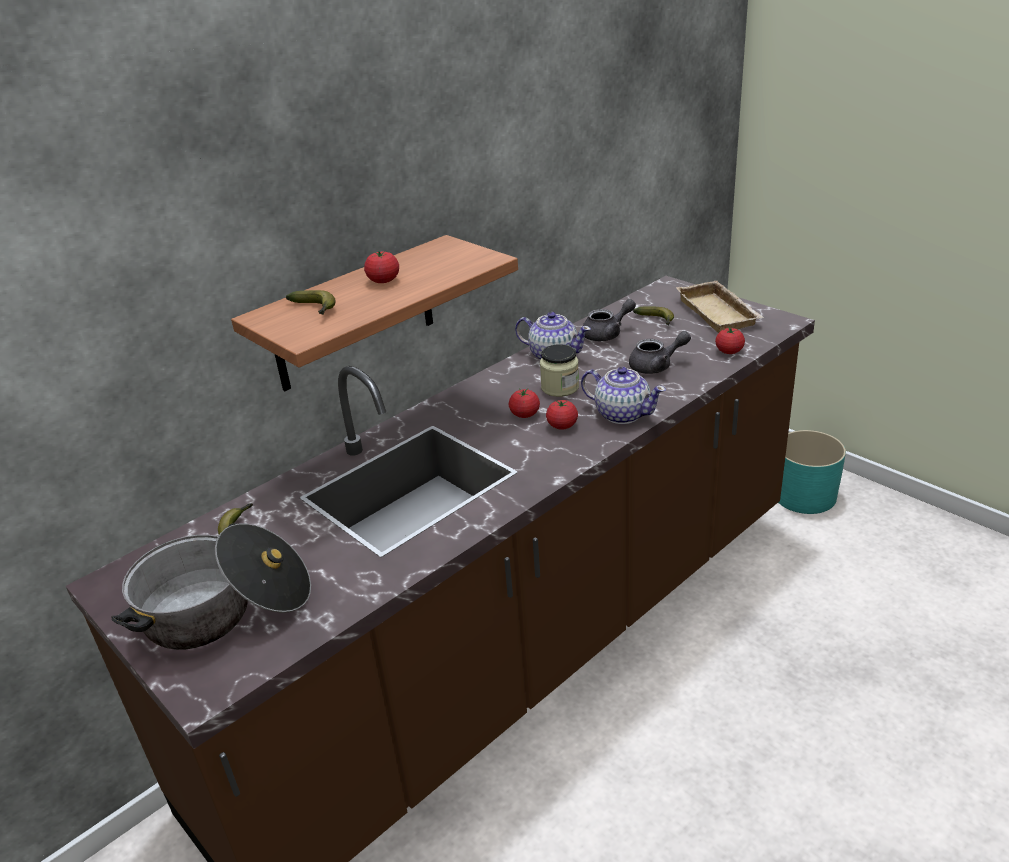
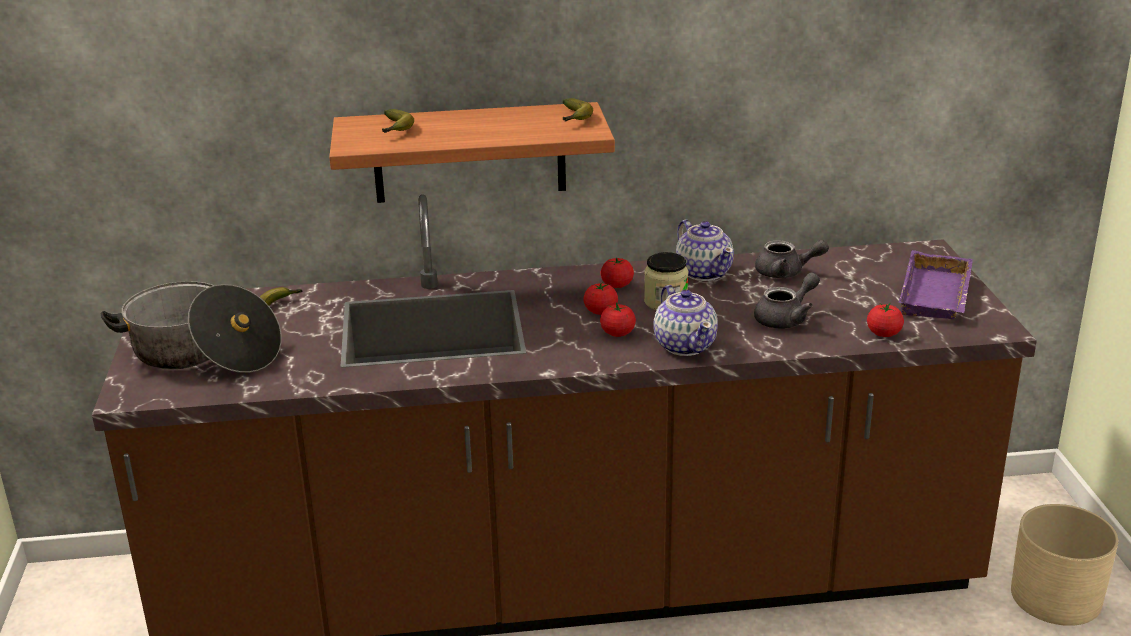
camera: 35 degrees right, 5 degrees down
(383, 280) = (479, 123): tomato -> tomato (617, 285)
(656, 366) = (786, 319): grey teapot -> grey teapot turned 60 degrees counterclockwise
(657, 320) = (857, 278): banana -> banana (574, 118)
(720, 313) = (938, 296): beige tray -> purple tray
(804, 495) = (1056, 597): turquoise planter -> beige planter

